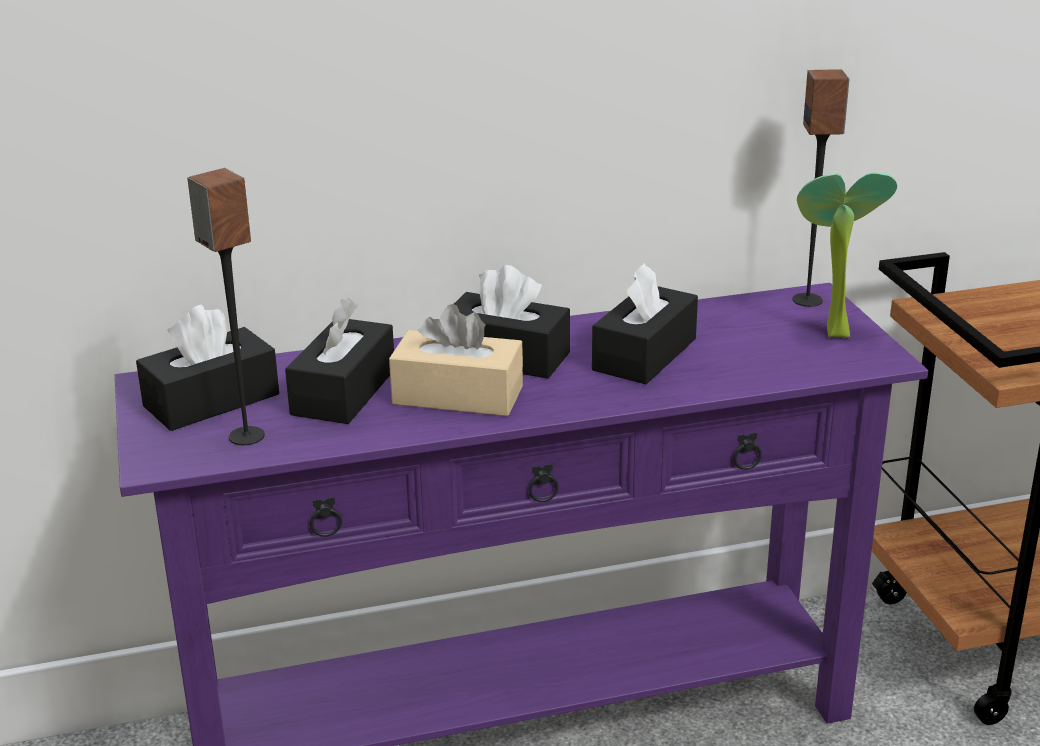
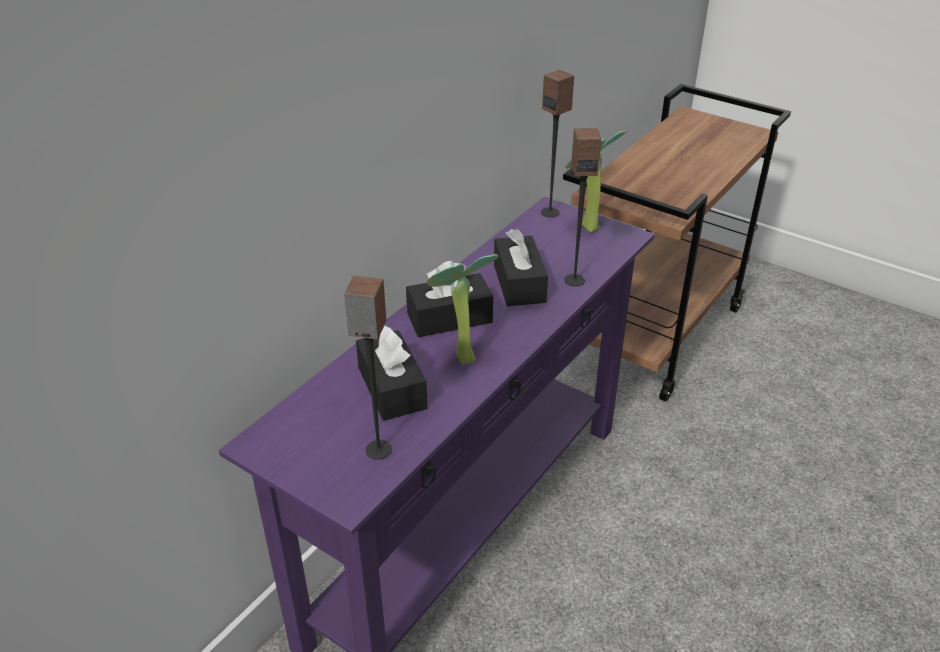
camera: 40 degrees left, 10 degrees up
(211, 400) = (318, 436): black tissue box -> none
(457, 395) = (460, 358): beige tissue box -> potted plant
(722, 376) = (574, 280): none -> speaker

